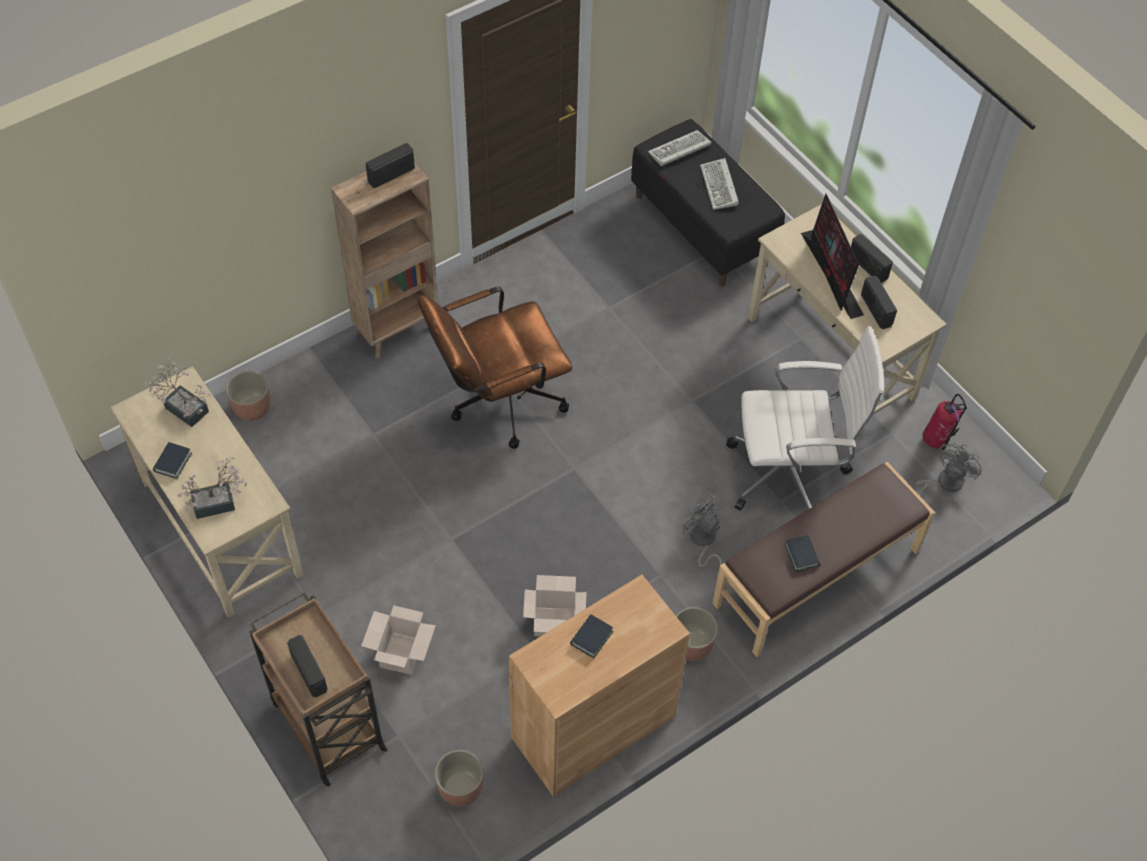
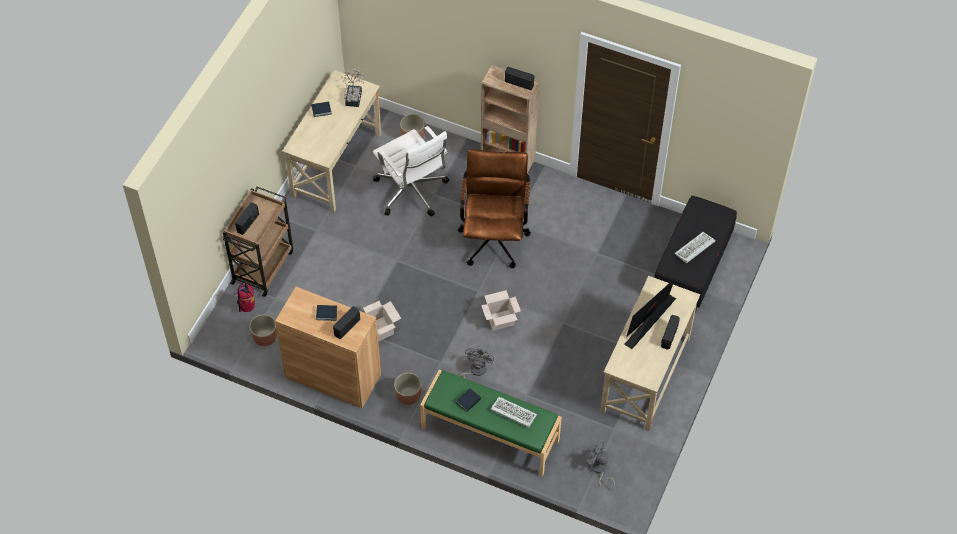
camera: 60 degrees right, 0 degrees up
(219, 503) = (312, 140): potted plant -> none
(401, 652) = (319, 275): cardboard box -> cardboard box (501, 319)
(497, 402) = (494, 236): brown office chair -> brown office chair turned 60 degrees clockwise
(678, 151) = (705, 217): keyboard -> keyboard (512, 413)
(790, 474) = (548, 392): white office chair -> white office chair (412, 192)
(817, 578) = (489, 435): brown bench -> green bench
(876, 310) = (639, 353): radio -> radio (347, 327)
(936, 441) = (625, 454): fire extinguisher -> fire extinguisher (247, 308)
(943, 482) = (598, 469): grey fan -> grey fan turned 150 degrees counterclockwise

